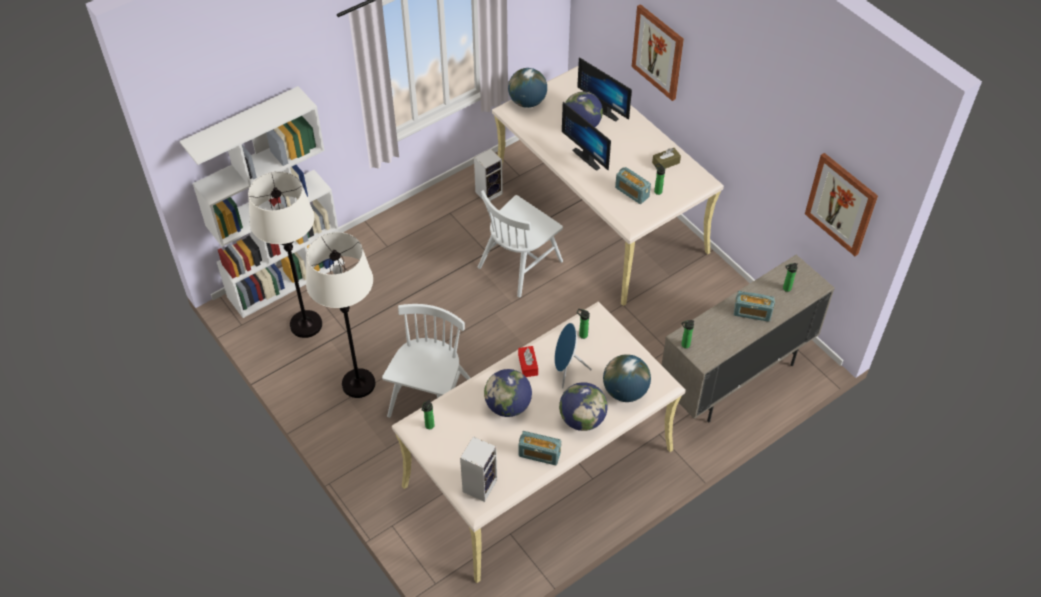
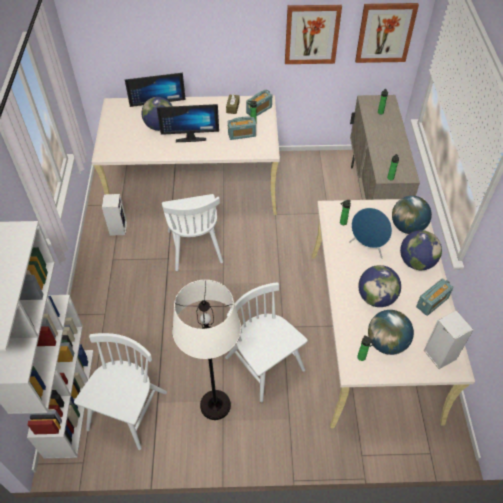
camera: 55 degrees left, 0 degrees up
(306, 325) = (127, 411): white floor lamp -> white chair
(527, 102) = (108, 140): globe -> globe (386, 342)
(528, 365) = (347, 266): red tissue box -> none
(658, 52) = (180, 34): picture -> picture (312, 34)
(752, 313) = (388, 136): radio -> radio (259, 110)

